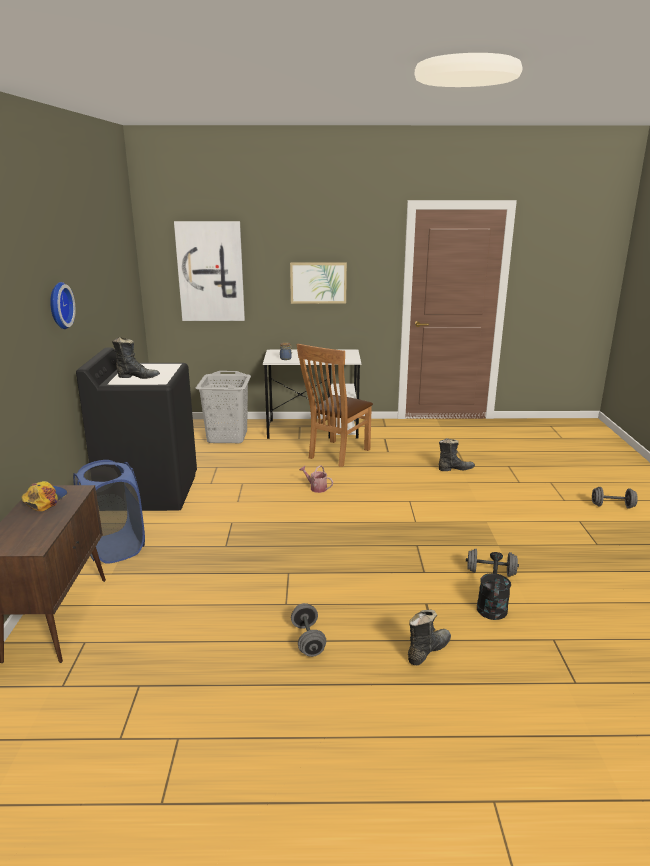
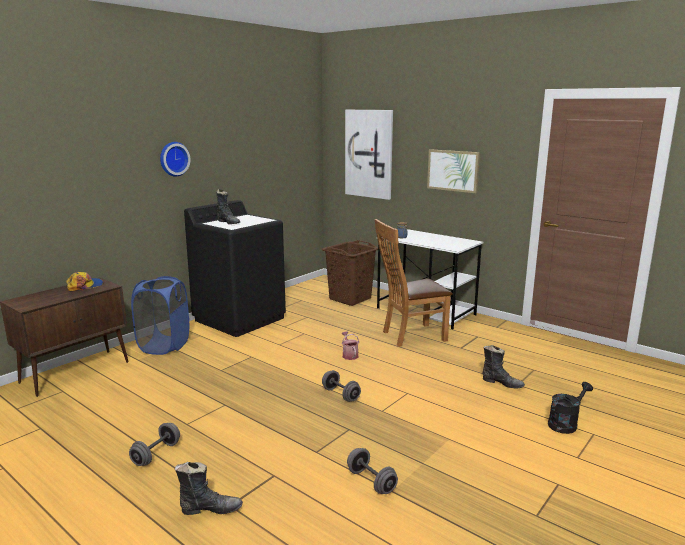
camera: 40 degrees right, 5 degrees down
(227, 437) = (350, 299): grey laundry basket -> brown laundry basket
(491, 605) = (322, 507): black watering can -> black watering can (565, 423)
(612, 506) = (634, 489): grey dumbbell -> grey dumbbell (341, 395)

